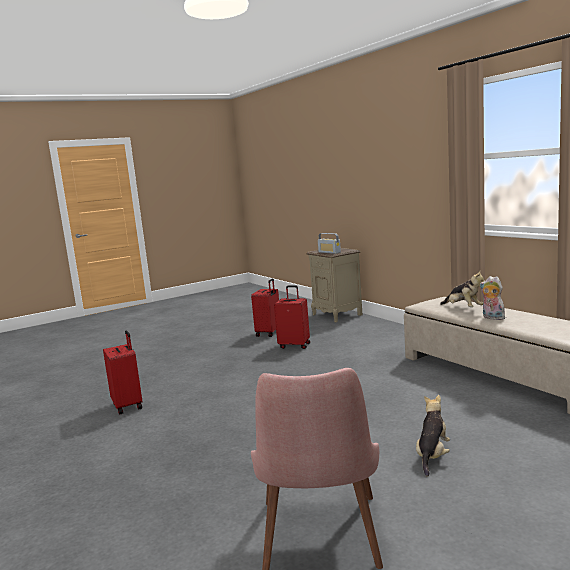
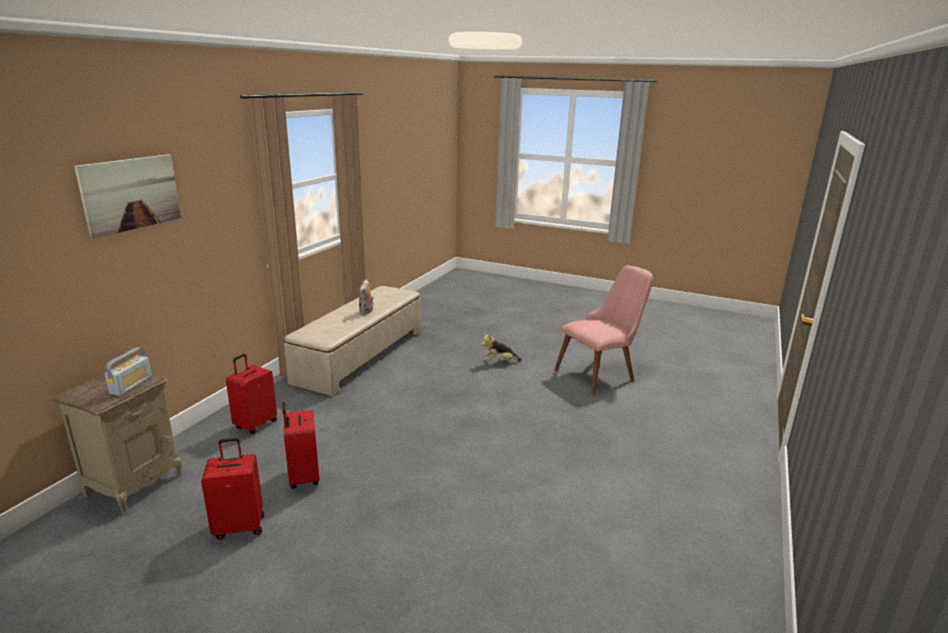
camera: 125 degrees left, 10 degrees up
(128, 405) = (555, 530): red suitcase -> red suitcase (255, 424)
(377, 146) = (131, 194): none -> picture
(463, 308) = (339, 322): plush toy -> none

